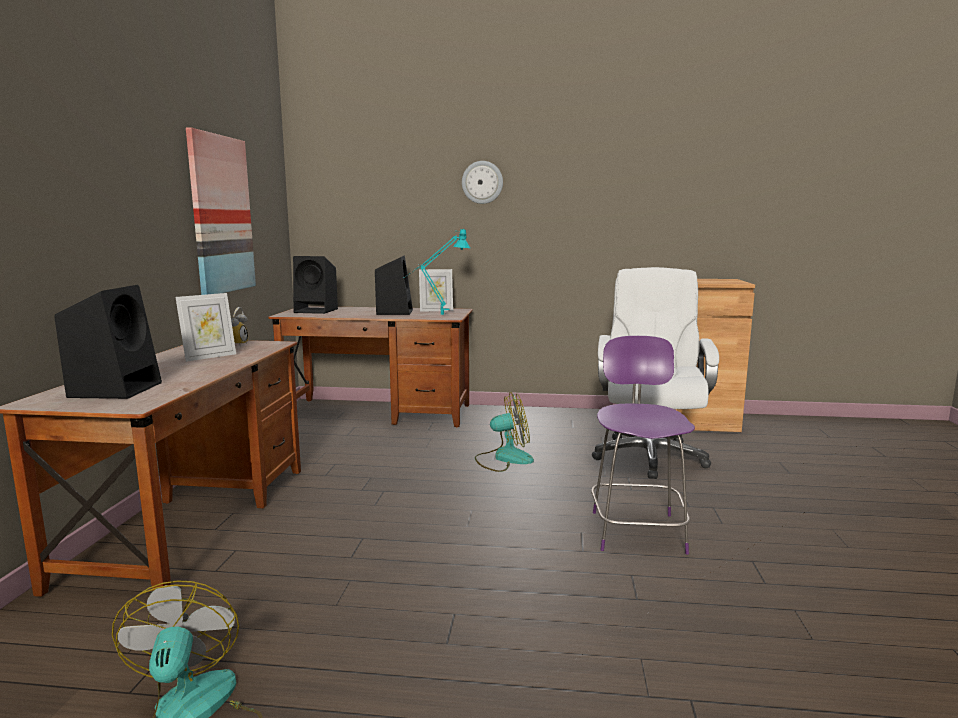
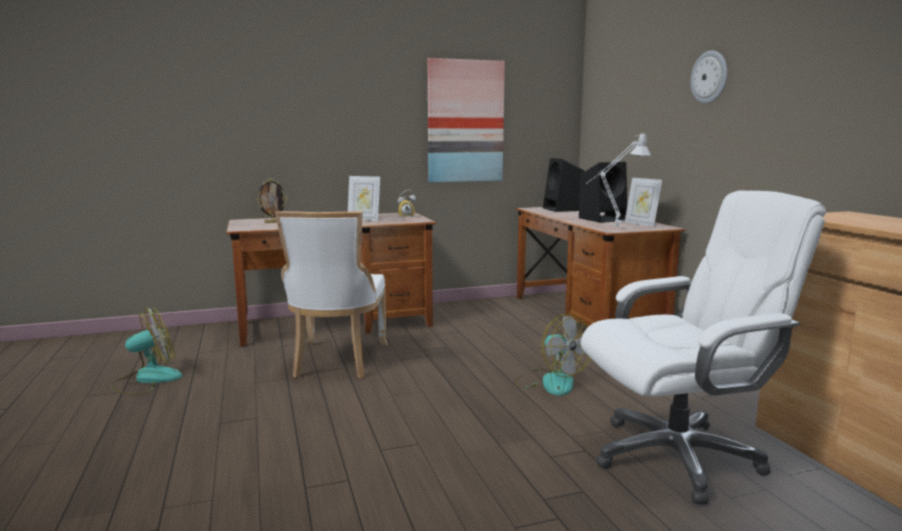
camera: 65 degrees right, 0 degrees up
(116, 389) = (273, 222): black speaker -> picture frame
(335, 540) = (337, 361): none -> white chair
(437, 316) = (612, 227): turquoise table lamp -> grey table lamp
(637, 530) = (447, 472): purple chair -> none

